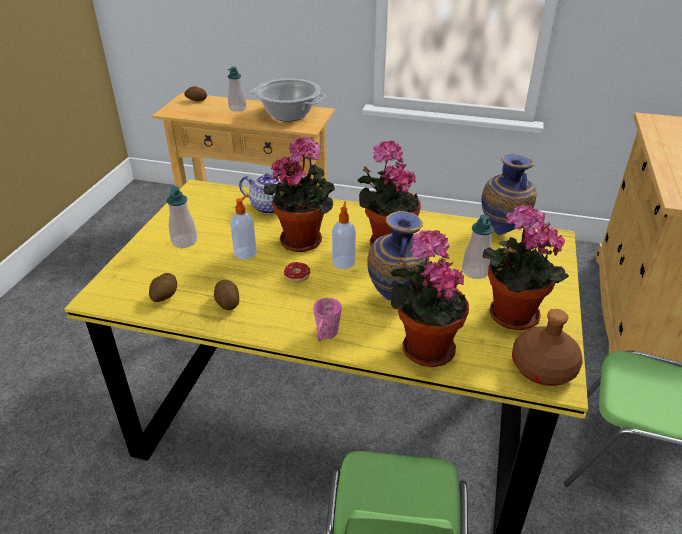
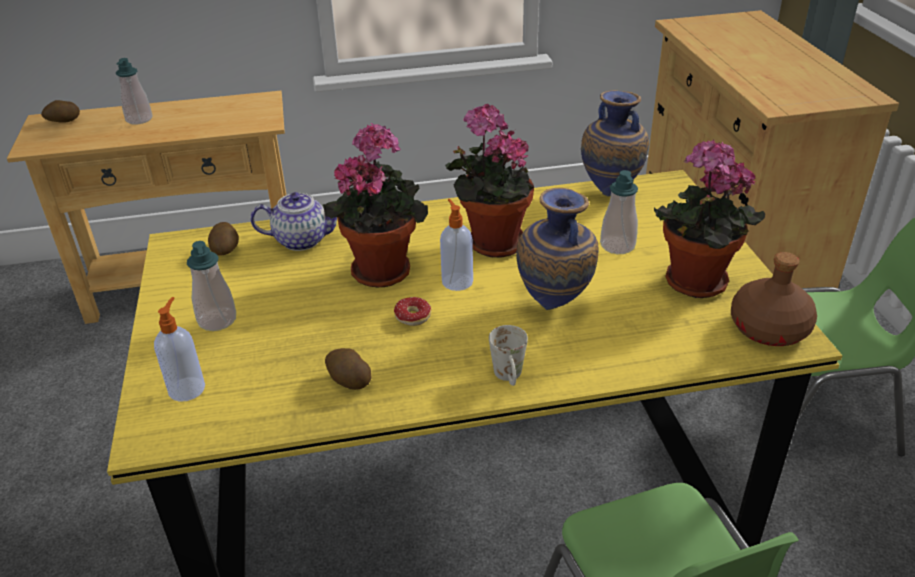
camera: 25 degrees left, 0 degrees up
(165, 296) = (252, 402): potato -> potato (226, 250)
(246, 252) = (319, 308): soap dispenser -> soap dispenser (187, 388)
(289, 114) = (223, 111): cooking pot -> none
(325, 336) = (509, 378): pink mug -> white mug
(423, 347) = (631, 351): potted plant -> none

